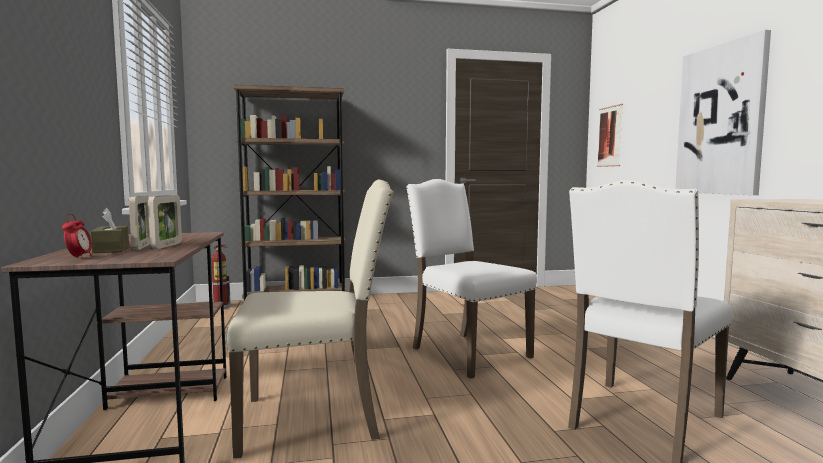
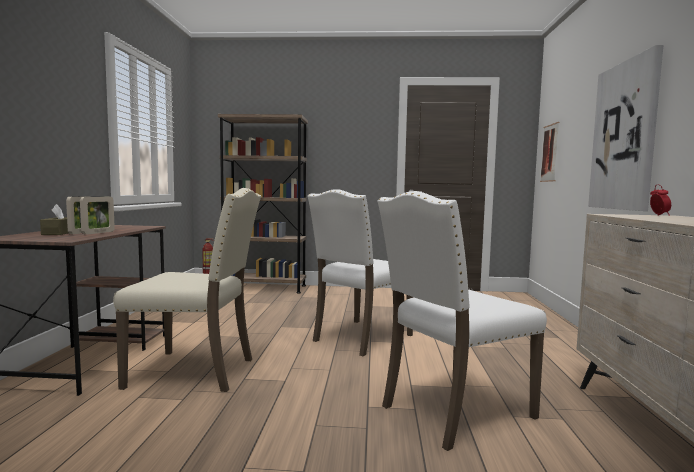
camera: 15 degrees right, 0 degrees up
(79, 257) = (25, 237): alarm clock -> alarm clock (659, 215)
(467, 352) = (360, 338): white chair -> white chair turned 120 degrees counterclockwise

